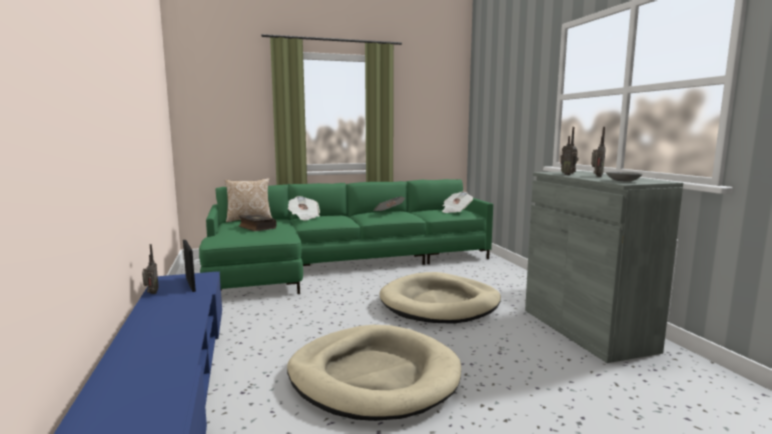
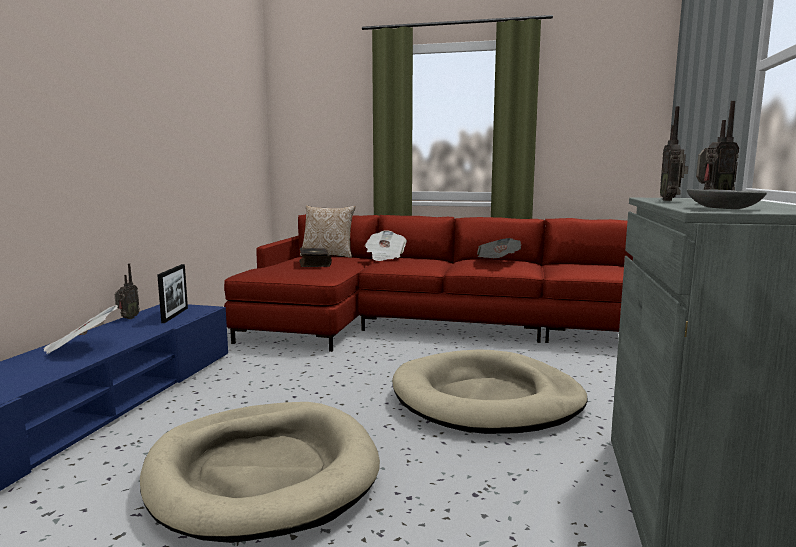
camera: 30 degrees right, 0 degrees up
(342, 264) = (429, 325): green sofa -> red sofa
(455, 211) = (605, 268): newspaper -> newspaper (81, 348)

